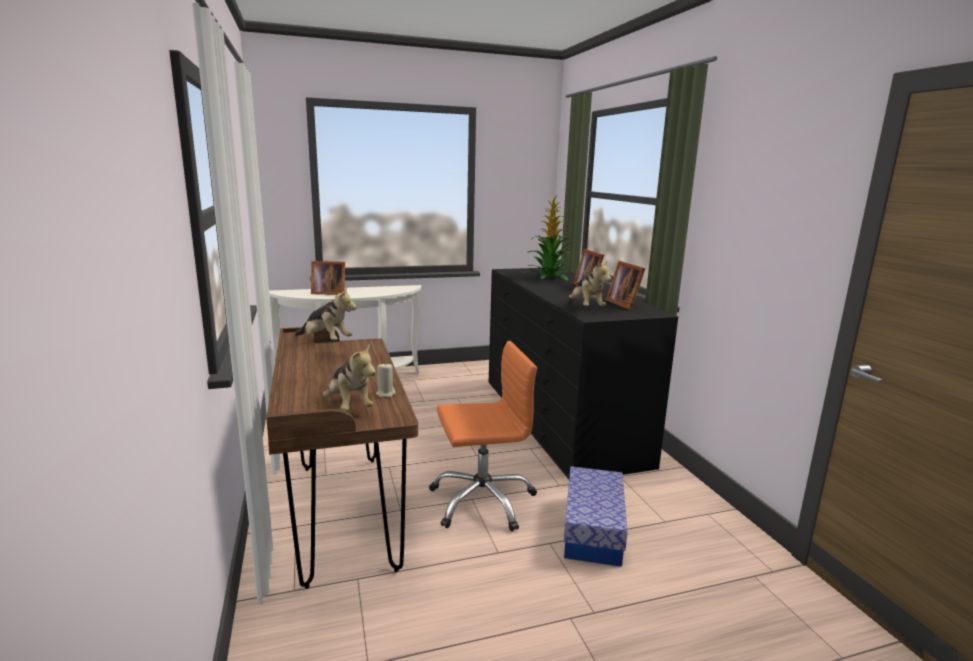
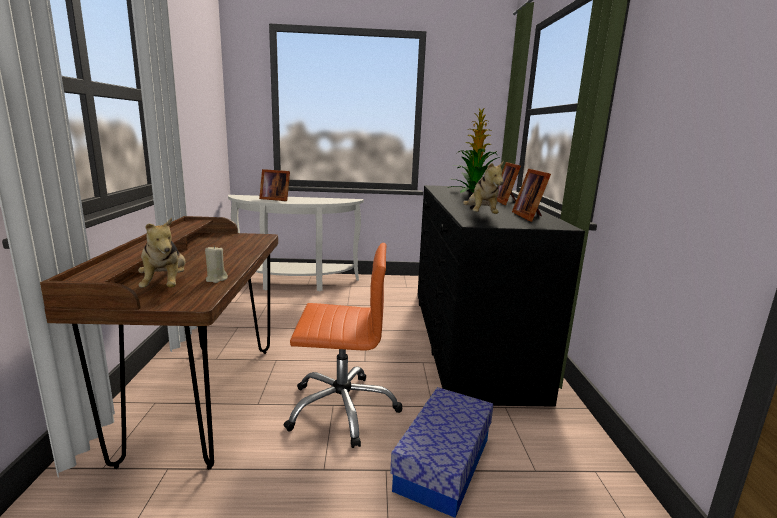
camera: 15 degrees right, 0 degrees up
(326, 341) = (209, 228): plush toy -> none

